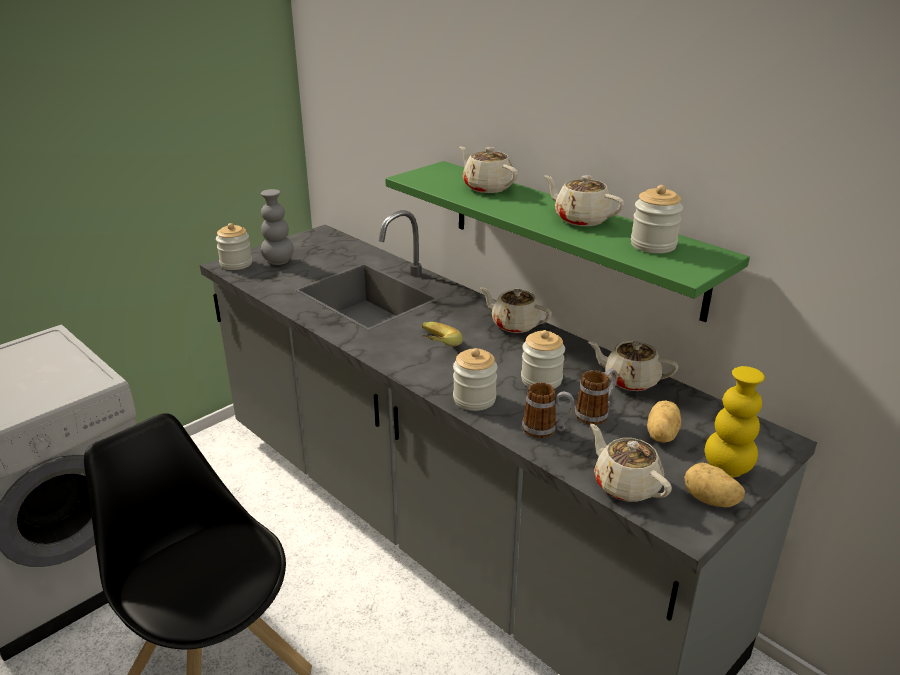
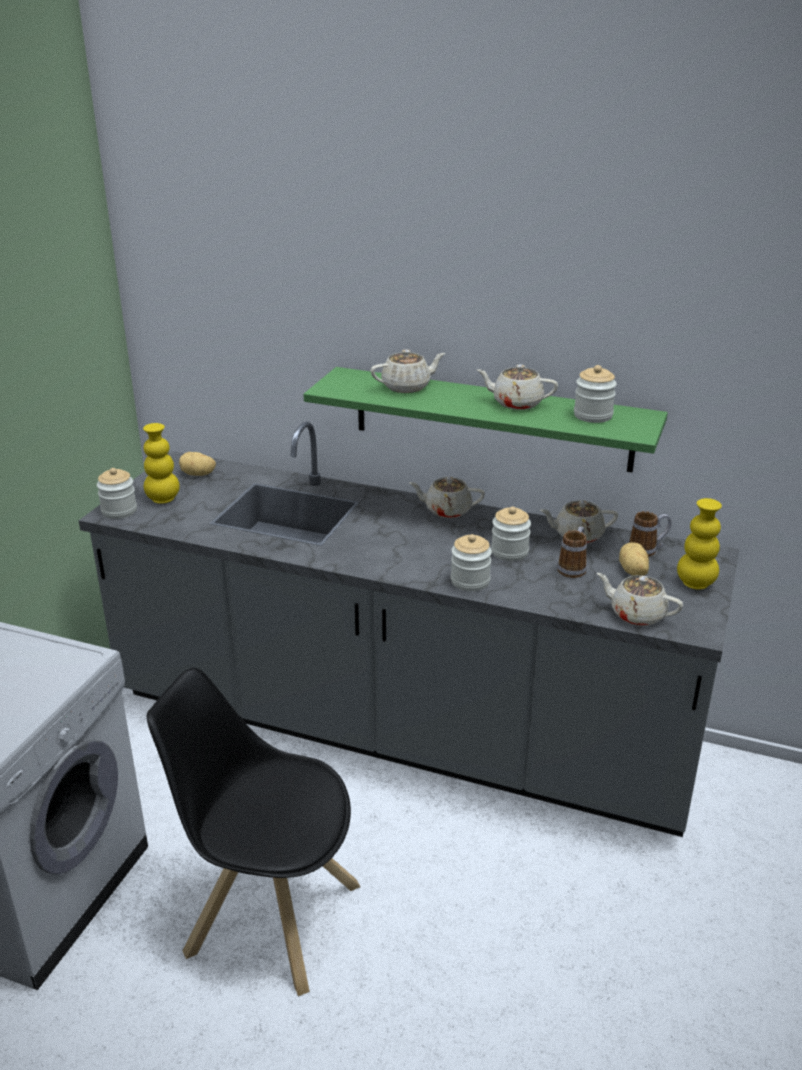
camera: 25 degrees left, 0 degrees up
(278, 261) = (163, 499): grey vase -> yellow vase
(433, 347) = (396, 547): banana -> none
(487, 187) = (407, 387): beige teapot -> beige teapot turned 135 degrees clockwise
(546, 430) = (547, 590): mug -> mug (647, 550)
(710, 500) = (700, 609): potato -> potato (198, 474)

